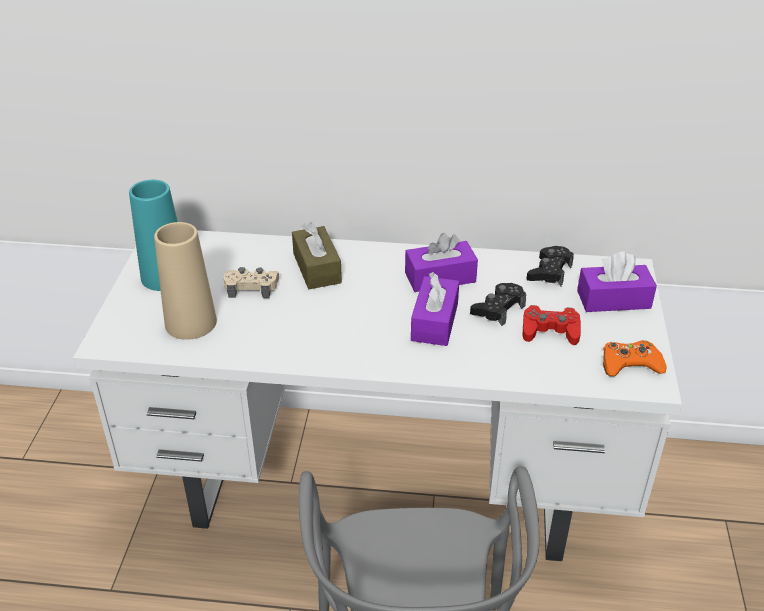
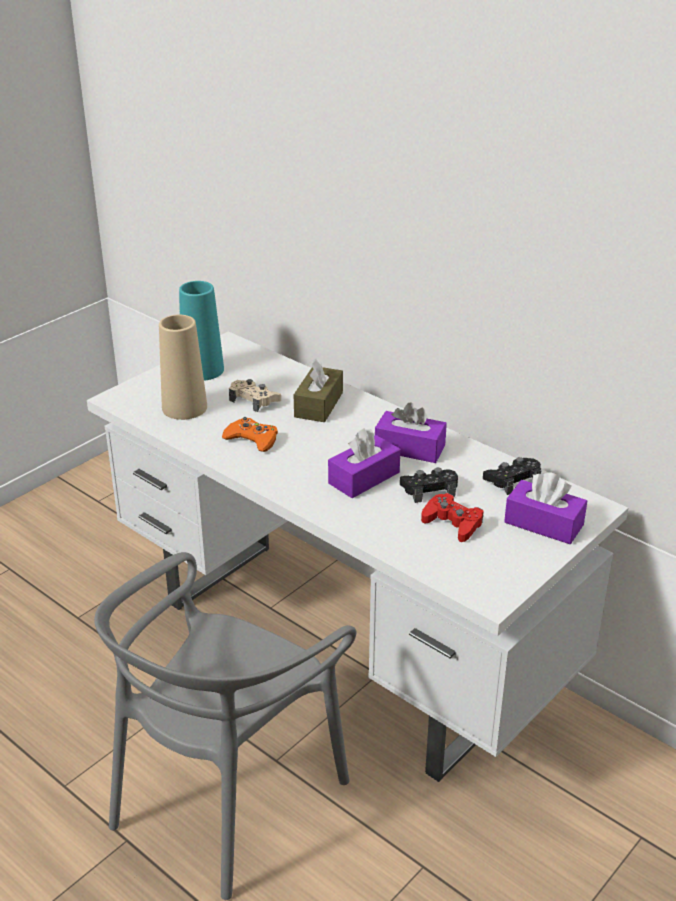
camera: 35 degrees right, 5 degrees down
(630, 364) = (492, 576): orange game controller -> orange game controller (252, 439)

